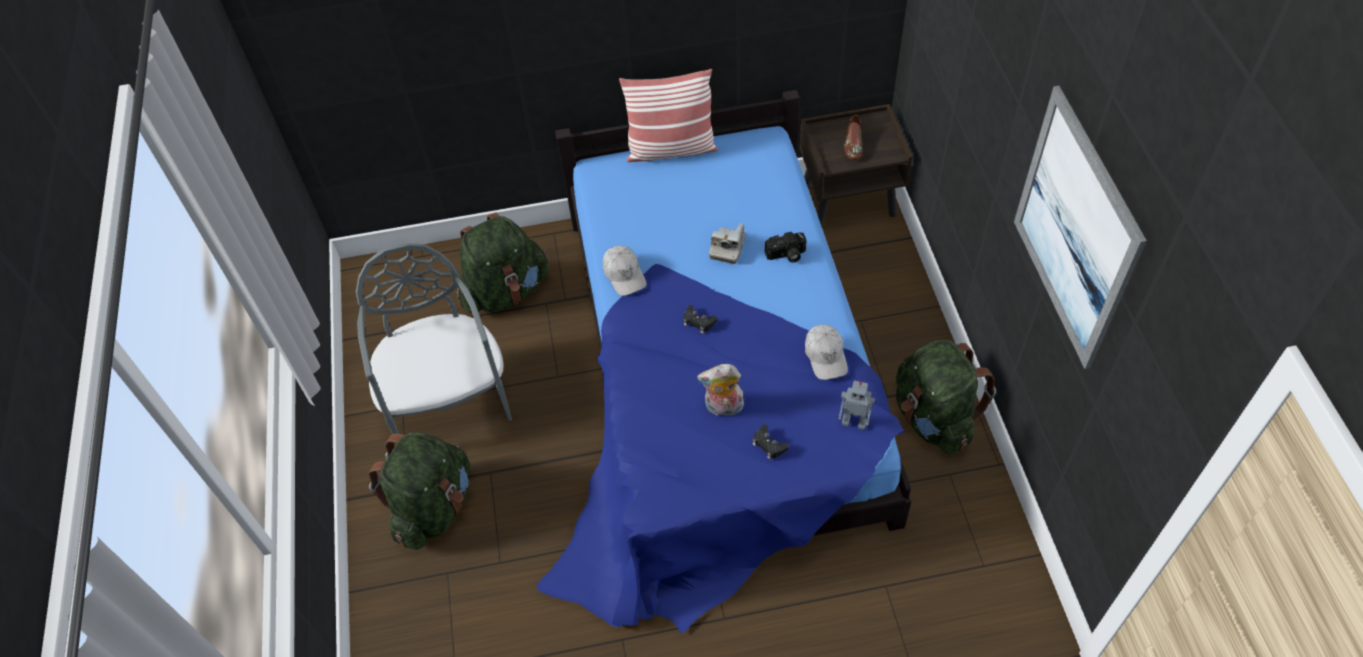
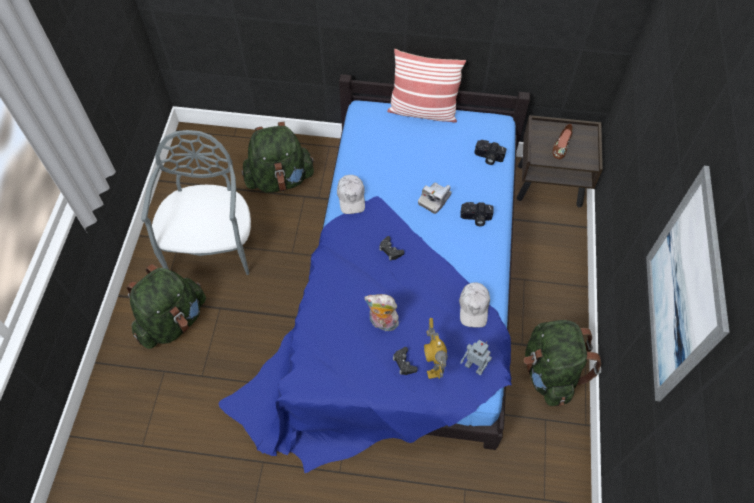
camera: 15 degrees right, 5 degrees up
(772, 181) = (488, 157): none -> camera
(803, 436) = (432, 364): none -> toy robot

